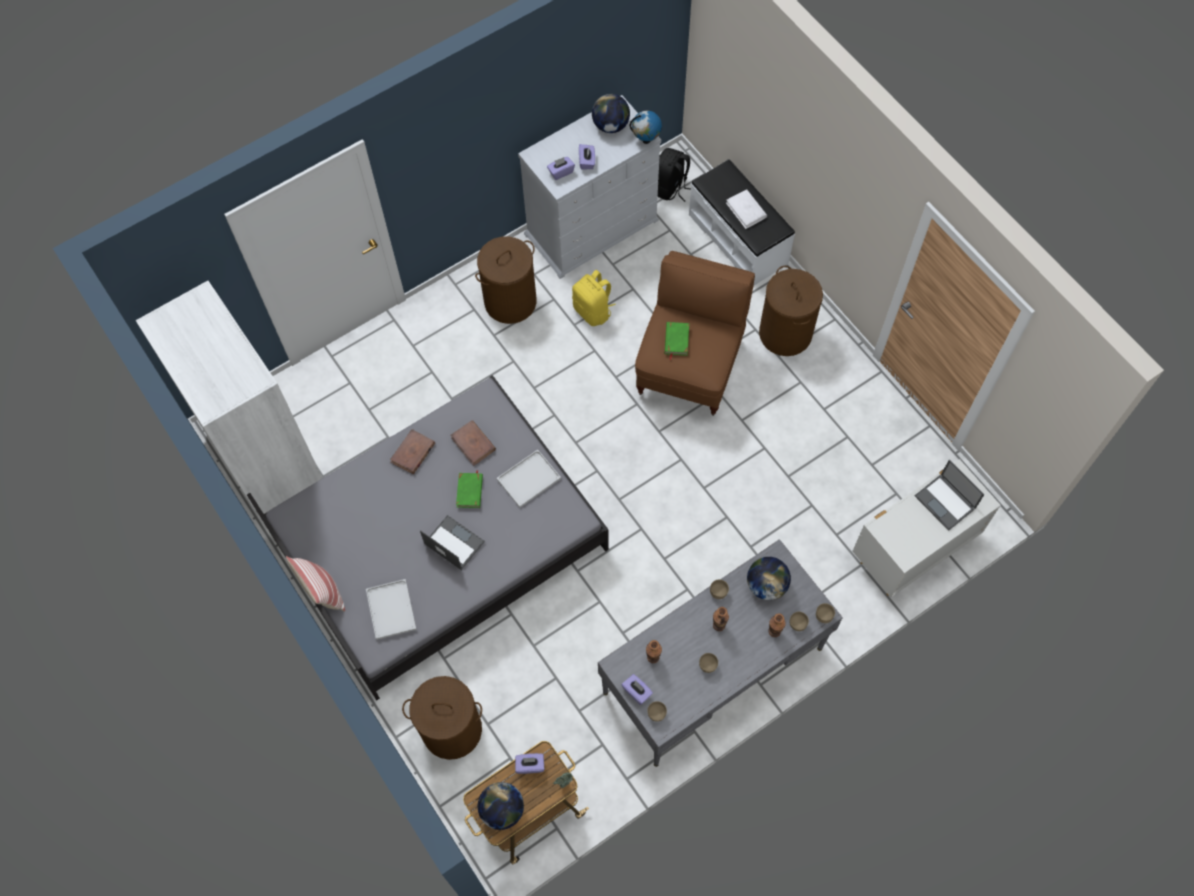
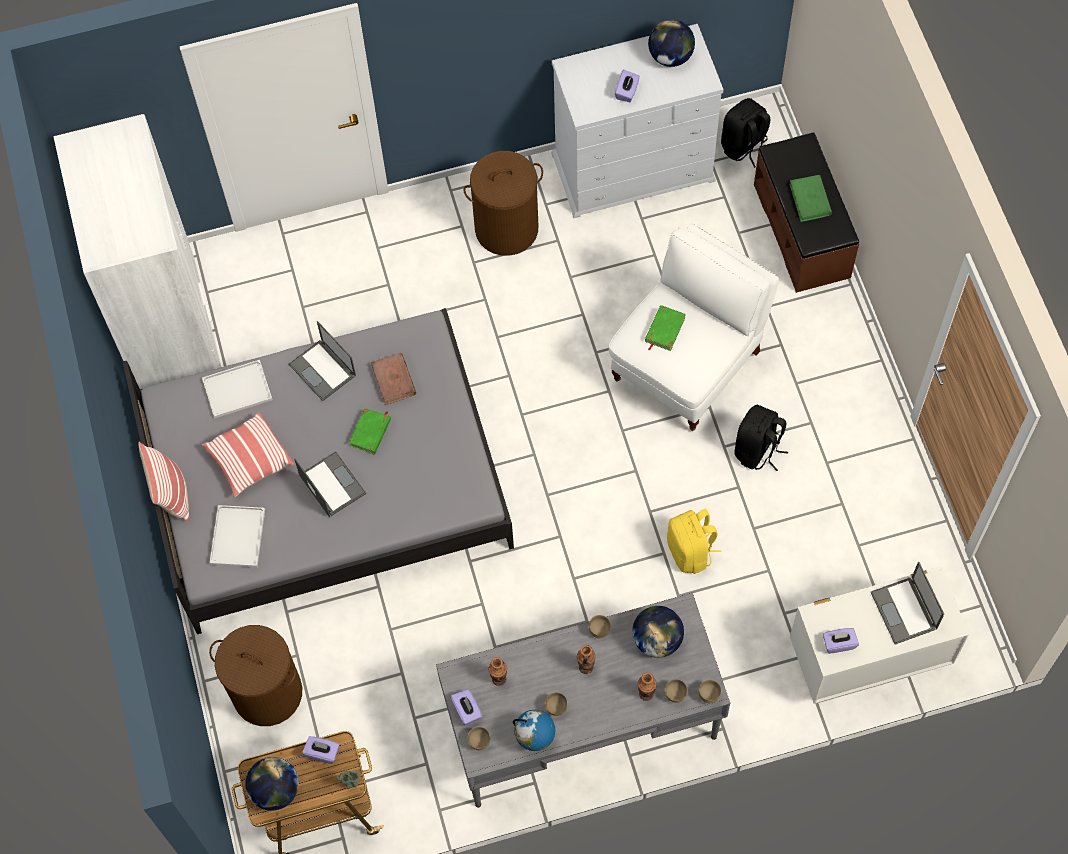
camera: 20 degrees right, 0 degrees up
(378, 544) = (249, 460): none -> pillow
(413, 453) = (323, 370): brown book -> laptop
(529, 478) = (442, 437): white tray -> white tray (238, 388)
(561, 172) = (592, 96): purple tissue box -> purple tissue box (839, 643)
(593, 311) = (598, 267): yellow backpack -> yellow backpack (690, 552)
(646, 140) = (705, 85): globe -> globe (535, 739)
(690, 365) = (687, 364): brown armchair -> white armchair
(738, 238) = (802, 230): white bench -> brown bench
(746, 210) = (810, 200): white book -> green book
(768, 415) = (758, 450): none -> black backpack
(785, 333) = (814, 359): brown laundry basket -> none

